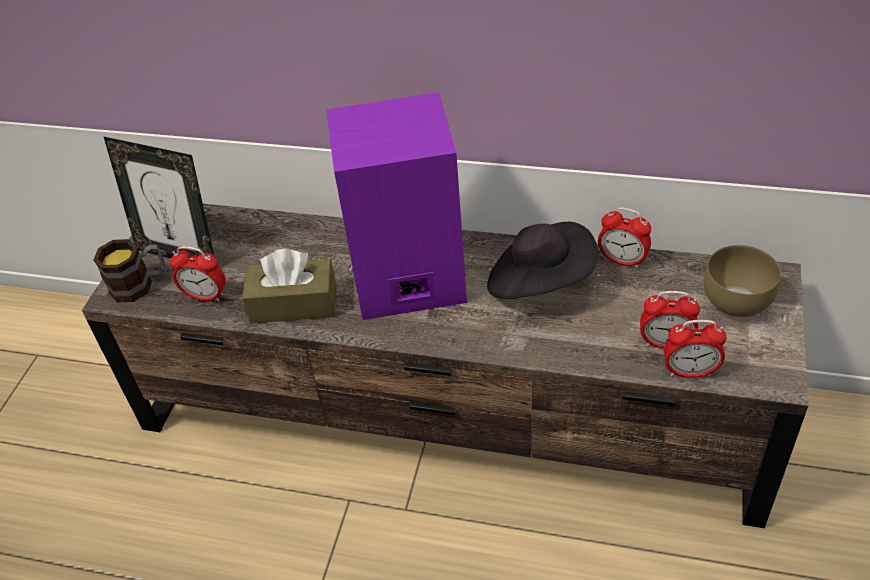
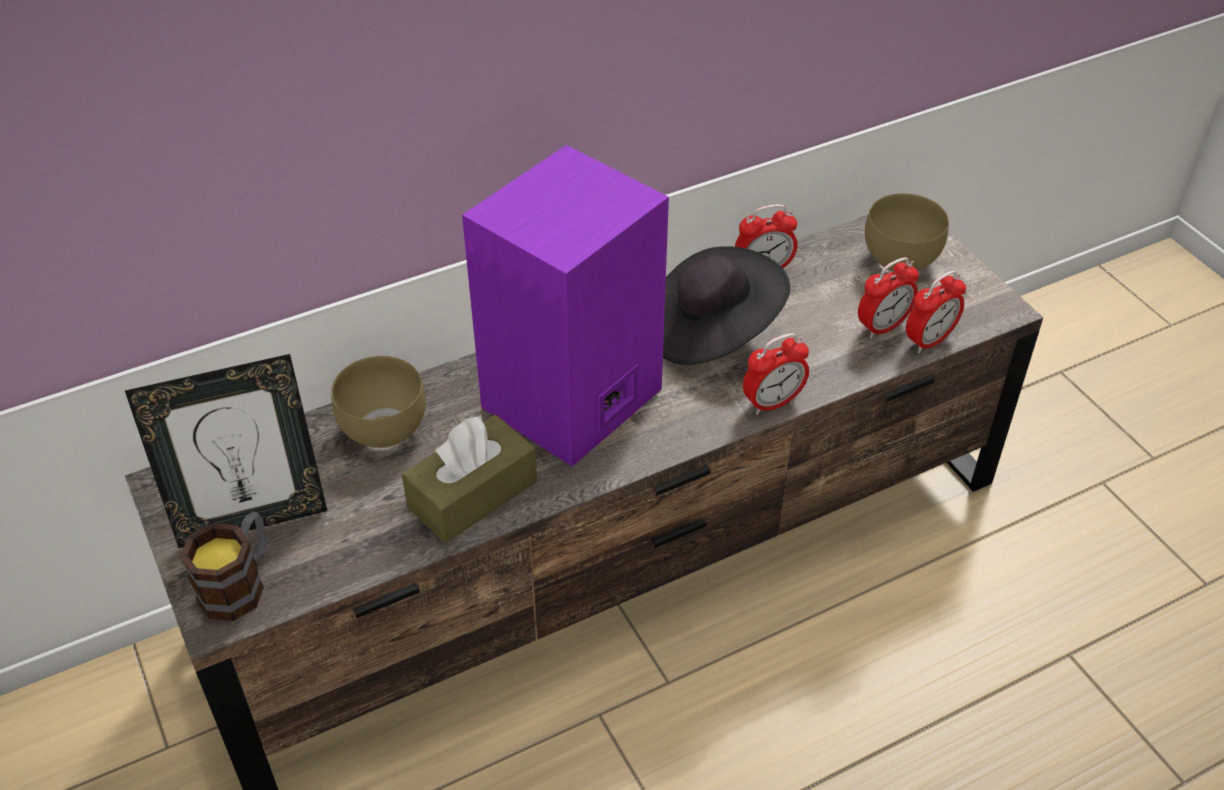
camera: 45 degrees left, 0 degrees up
(206, 296) = (349, 546): alarm clock -> alarm clock (772, 402)
(292, 242) = (387, 431): none -> brown bowl

